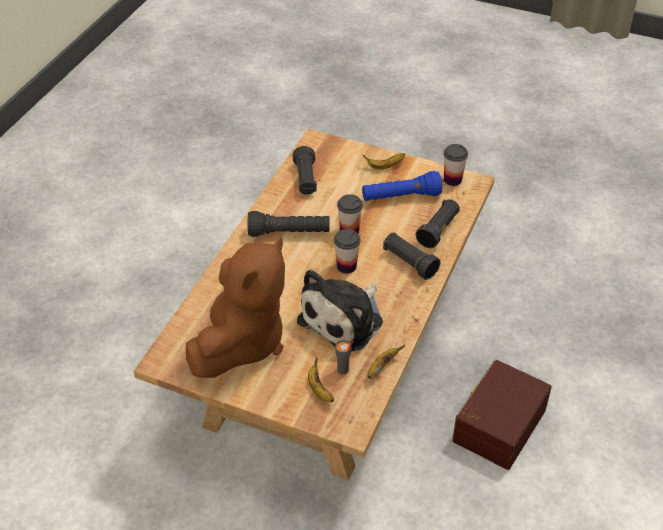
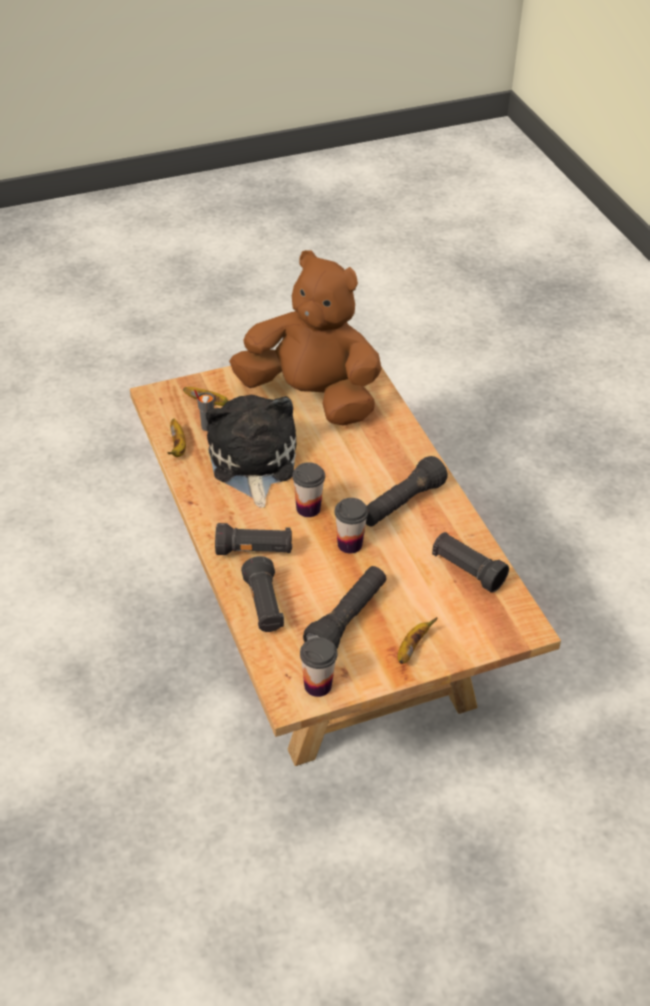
camera: 135 degrees right, 0 degrees up
(241, 342) = (311, 397): brown plush toy -> brown plush toy turned 135 degrees clockwise
(401, 197) = (347, 619): blue flashlight -> black flashlight
(497, 424) = (102, 649): brown storage box -> none

